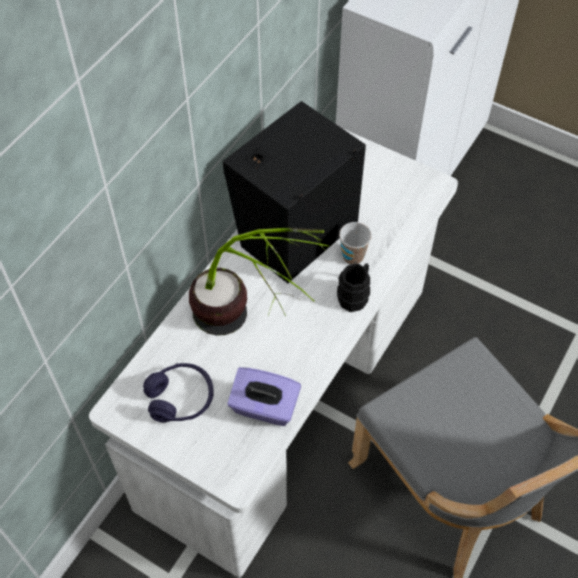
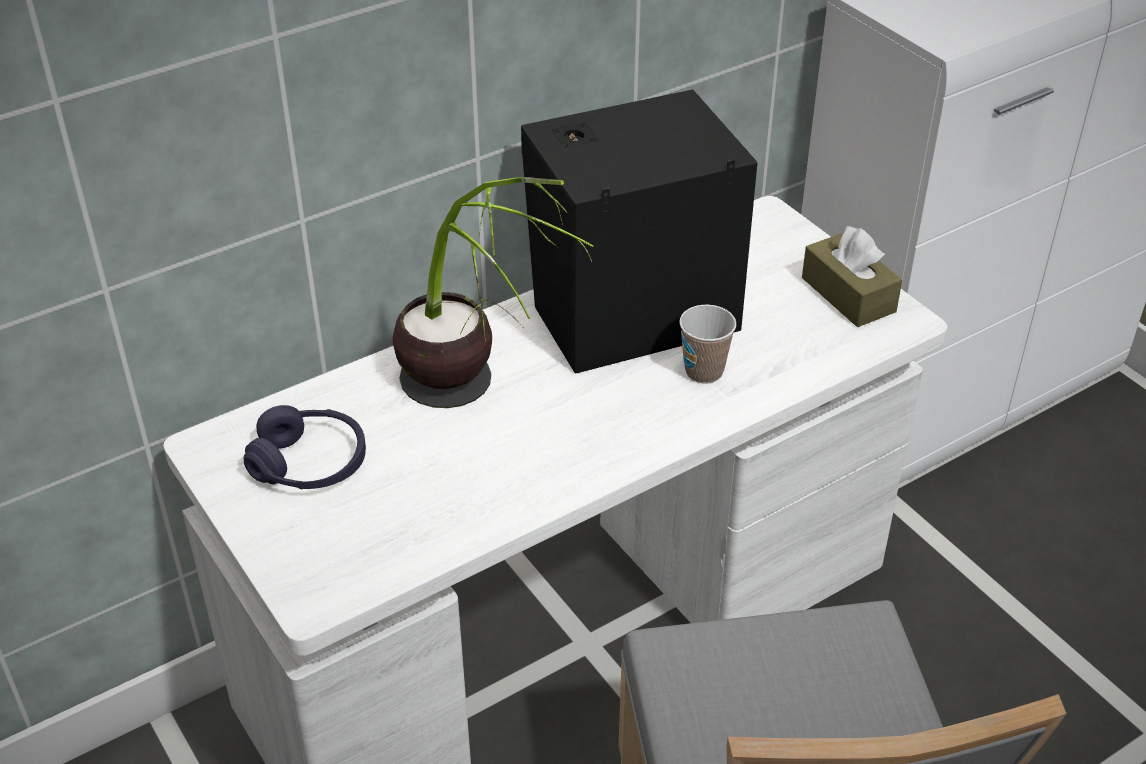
camera: 25 degrees right, 15 degrees down
(264, 407) = (426, 520): purple tissue box -> none
(355, 295) = (673, 422): black mug -> none
(399, 178) = (848, 295): none -> brown tissue box

